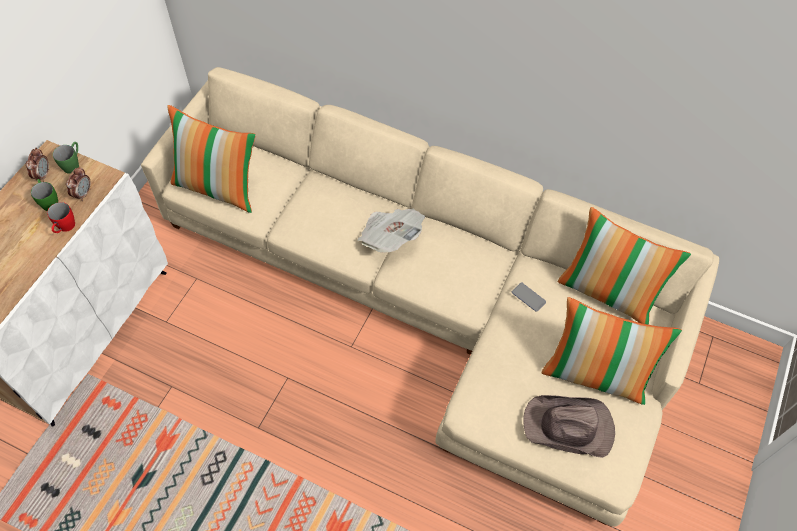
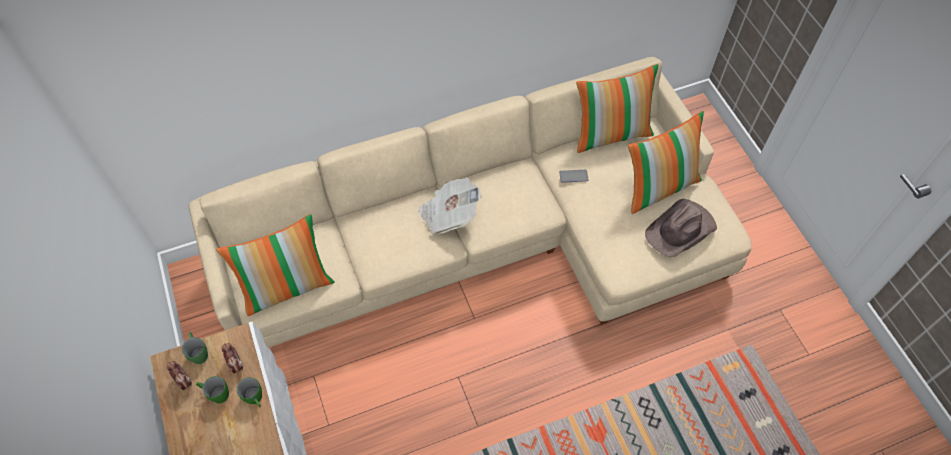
camera: 45 degrees left, 0 degrees up
(65, 228) = (256, 399): red mug -> green mug

